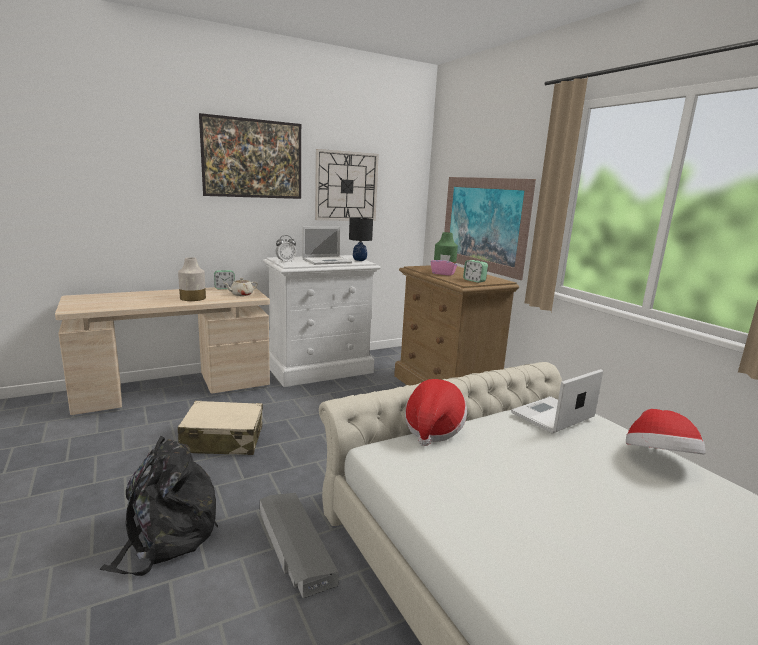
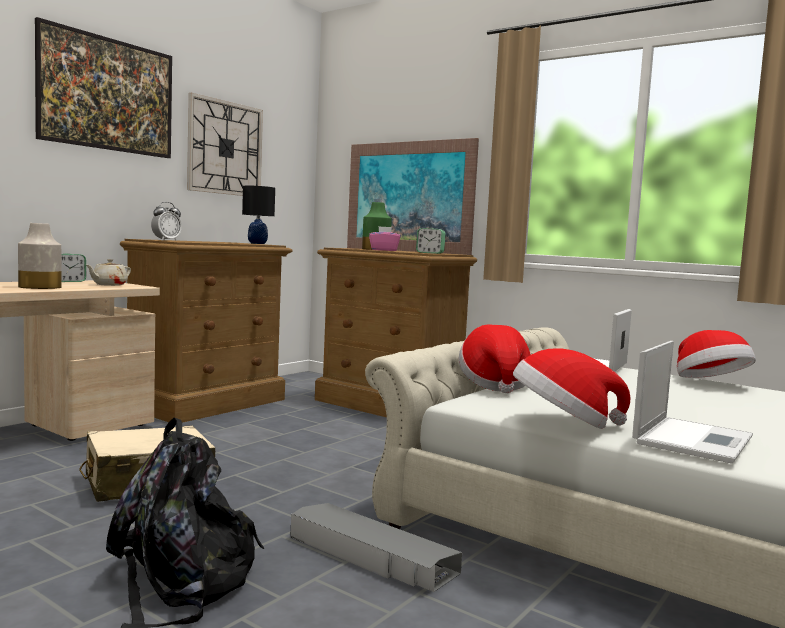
camera: 25 degrees left, 10 degrees down
(320, 369) = (206, 403): white dresser -> brown dresser
(327, 261) = (219, 242): laptop -> laptop (693, 439)
(419, 500) = (563, 423): none -> hat

